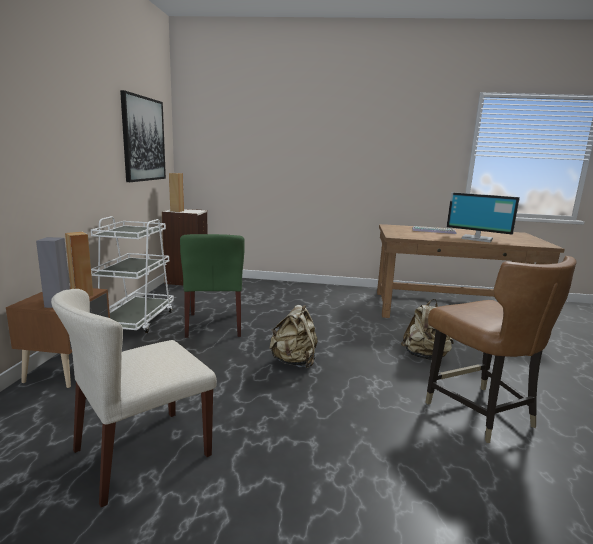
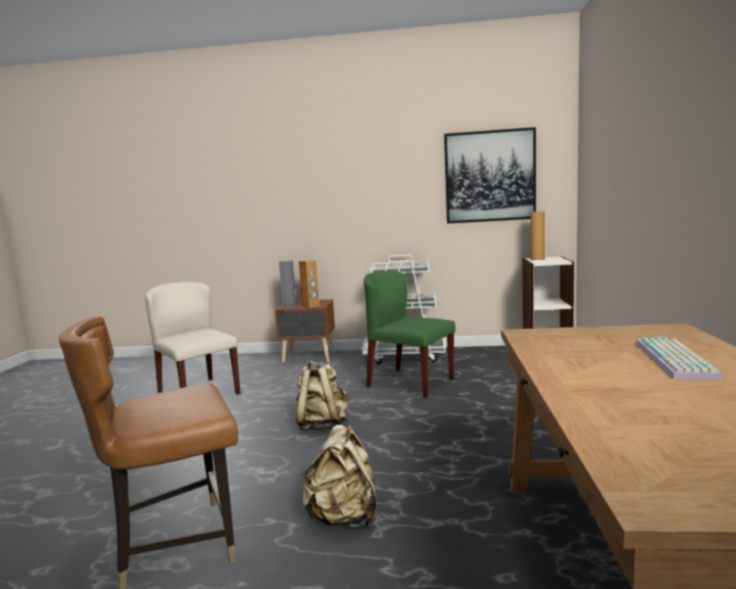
camera: 90 degrees right, 5 degrees down
(214, 325) = (409, 382): green chair -> green chair turned 45 degrees clockwise
(477, 239) = (616, 395): monitor -> none

